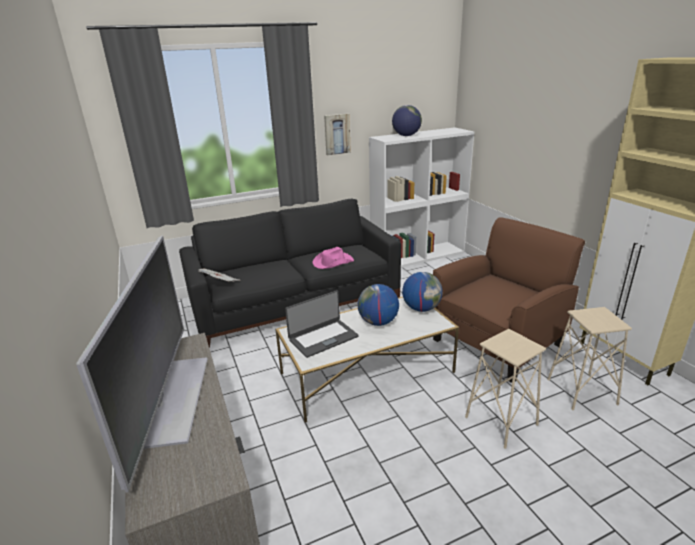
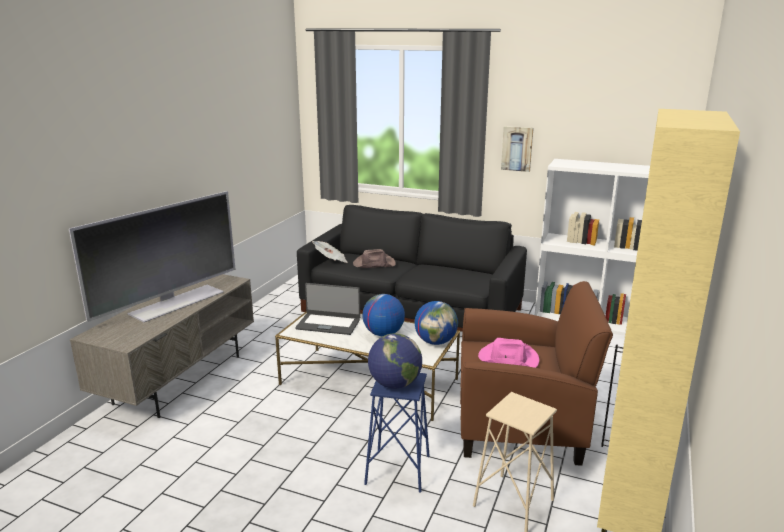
camera: 45 degrees right, 5 degrees down
(264, 271) = (373, 264): none -> brown hat
(332, 262) = (434, 277): pink hat -> pink hat (507, 358)
(406, 136) = (593, 165): globe -> globe (394, 384)
(500, 421) = (397, 470): beige stool -> blue stool

